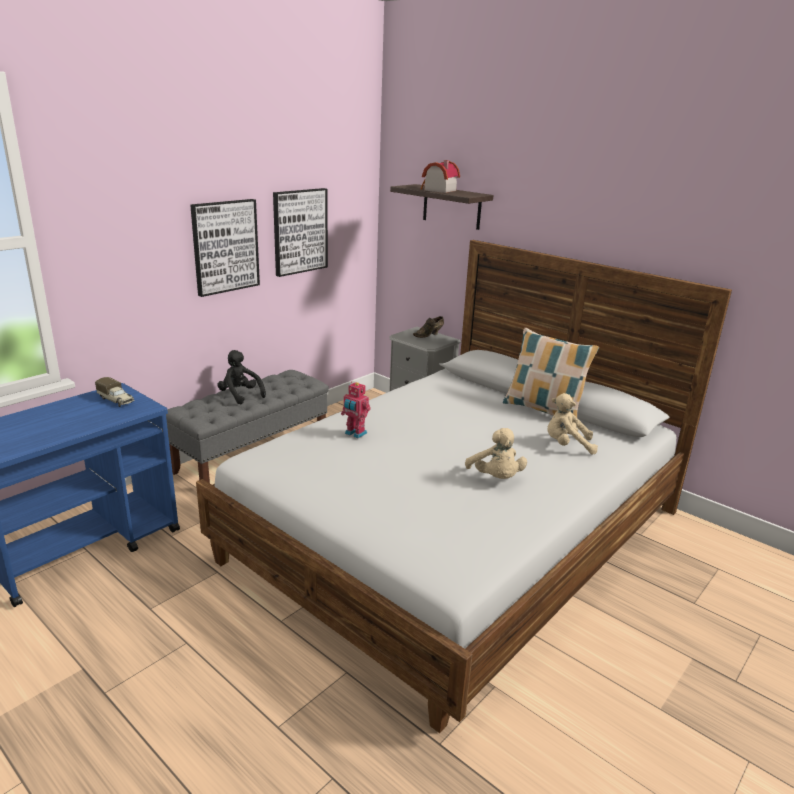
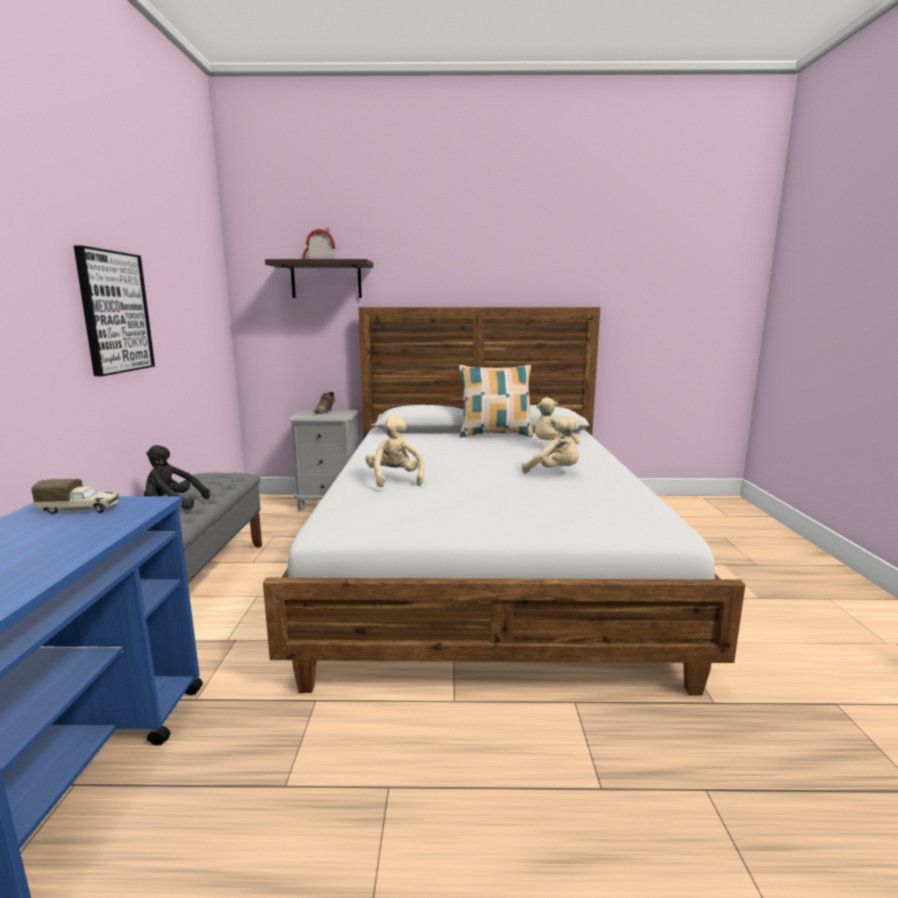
camera: 40 degrees left, 10 degrees down
(300, 231) = (177, 307): picture -> none
(355, 434) = (395, 479): toy robot -> beige plush toy

